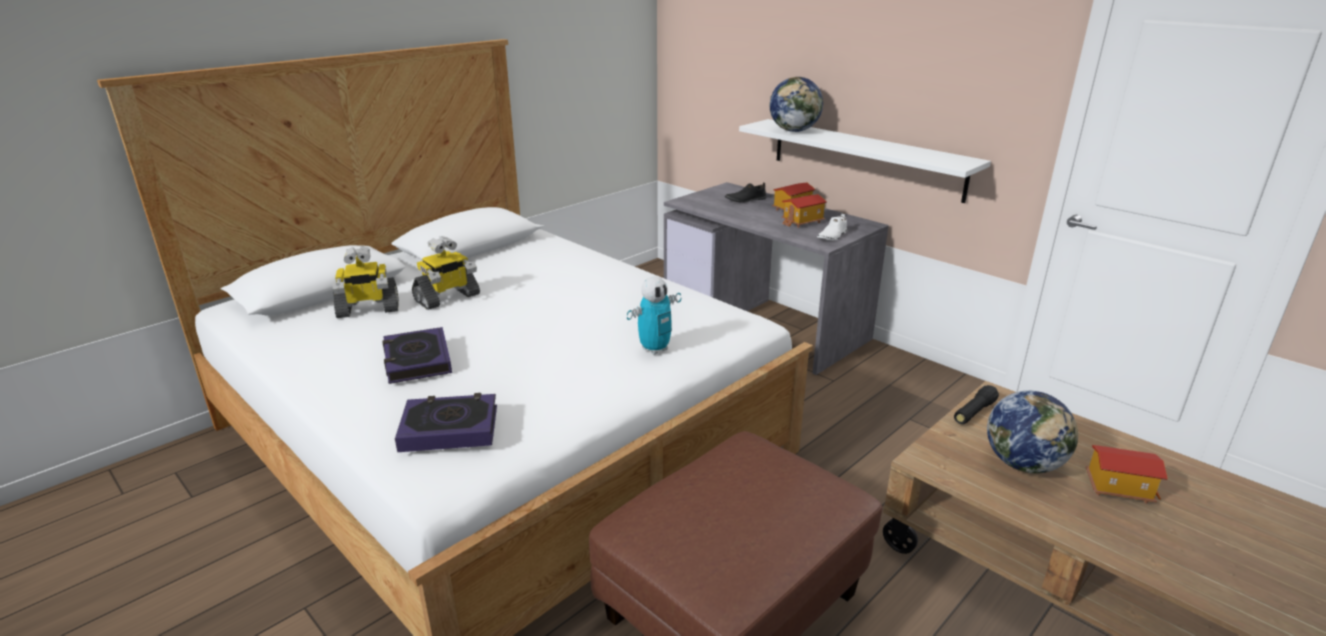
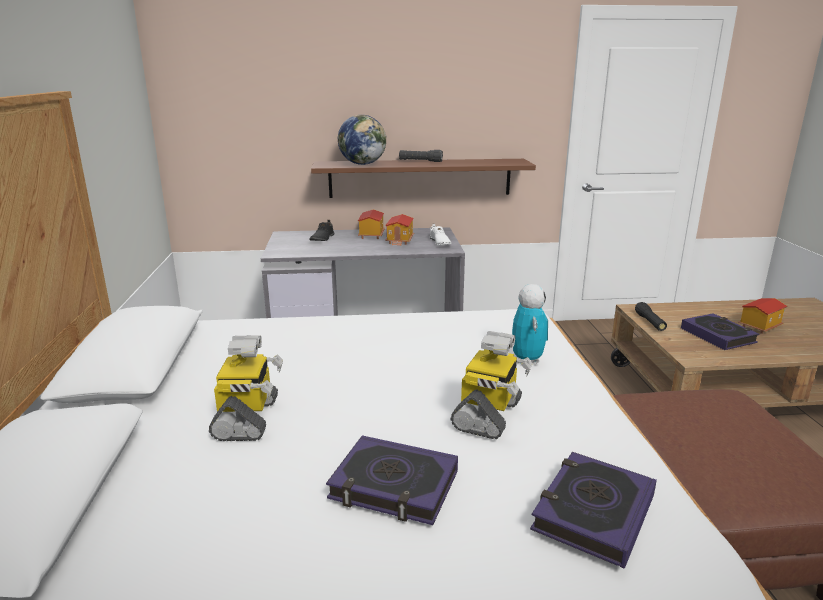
camera: 50 degrees left, 5 degrees down
(368, 309) = (177, 483): toy robot -> toy robot (489, 415)
(859, 139) = (420, 161): none -> black flashlight
(865, 158) = (420, 178): white shelf -> brown shelf
(1023, 464) = (718, 336): globe -> book

